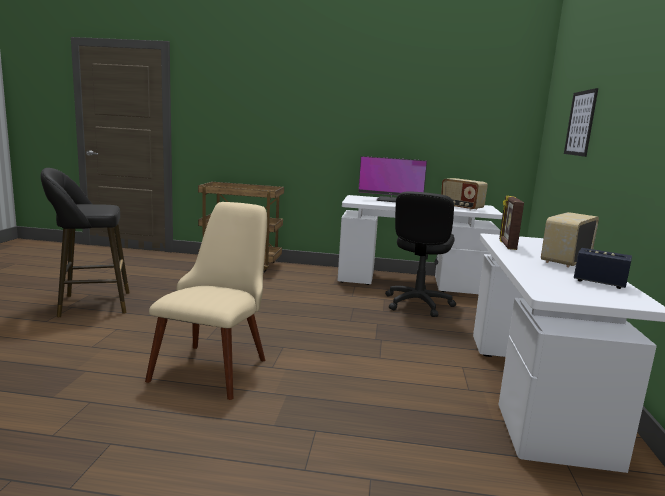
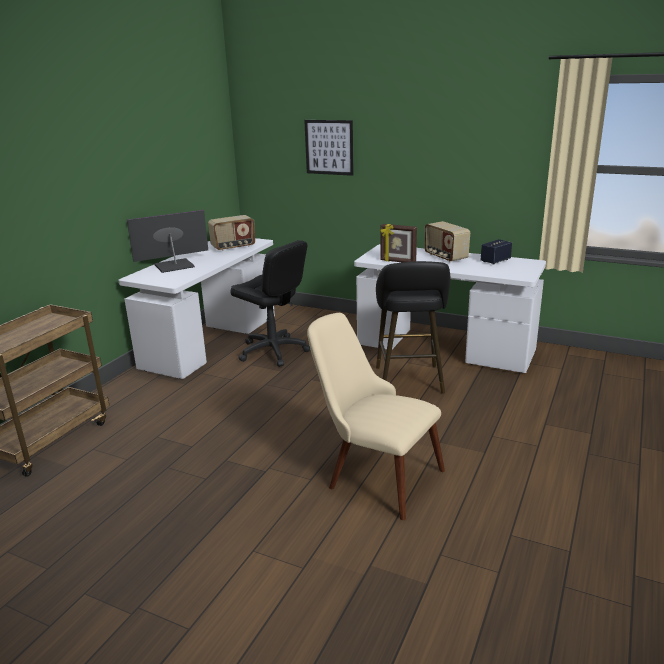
camera: 70 degrees left, 10 degrees up
(90, 304) = (138, 587): black stool -> black stool (409, 382)
(392, 200) = (173, 265): monitor -> monitor turned 150 degrees counterclockwise

